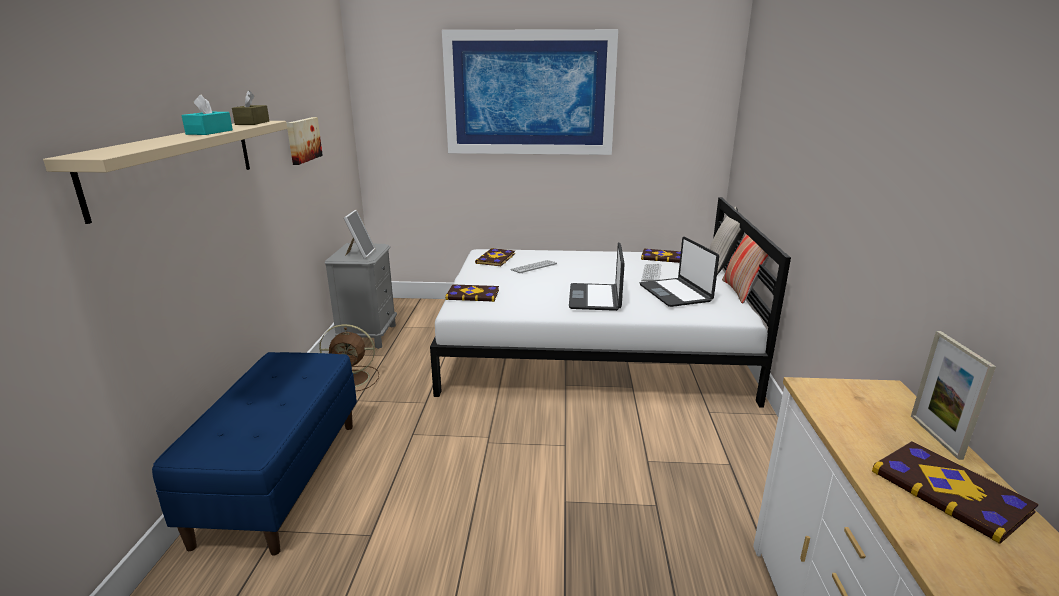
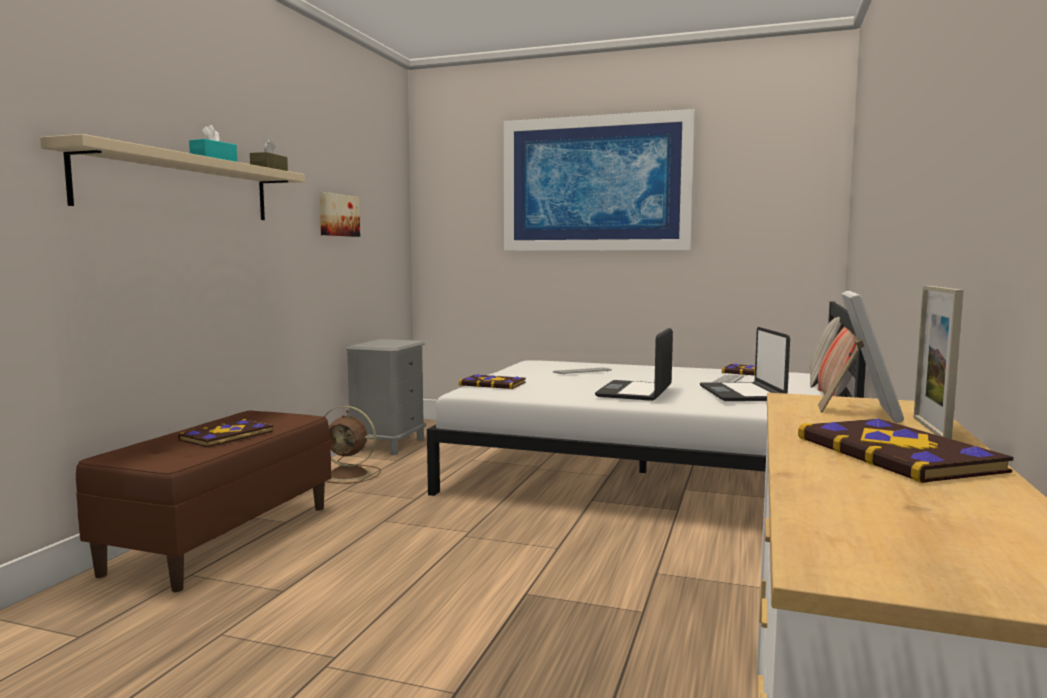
camera: 15 degrees right, 15 degrees down
(280, 478) = (222, 538): blue bench -> brown bench
(360, 254) = (387, 344): picture frame -> picture frame (860, 412)
(496, 258) = (543, 365): book -> book (227, 436)

